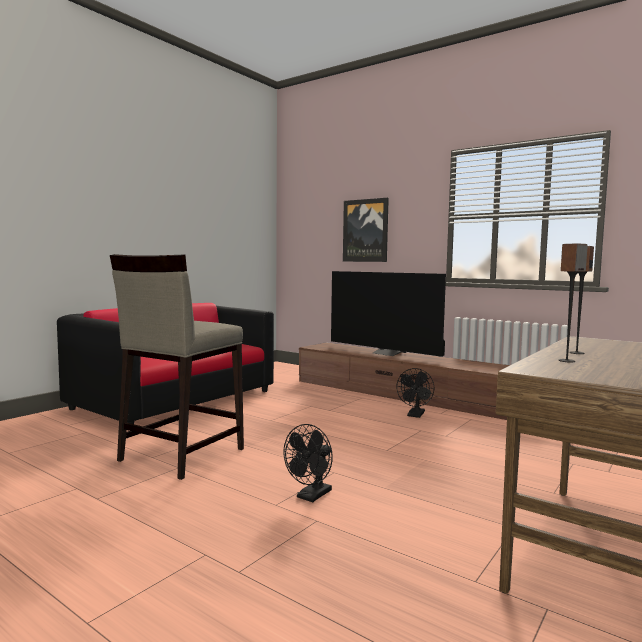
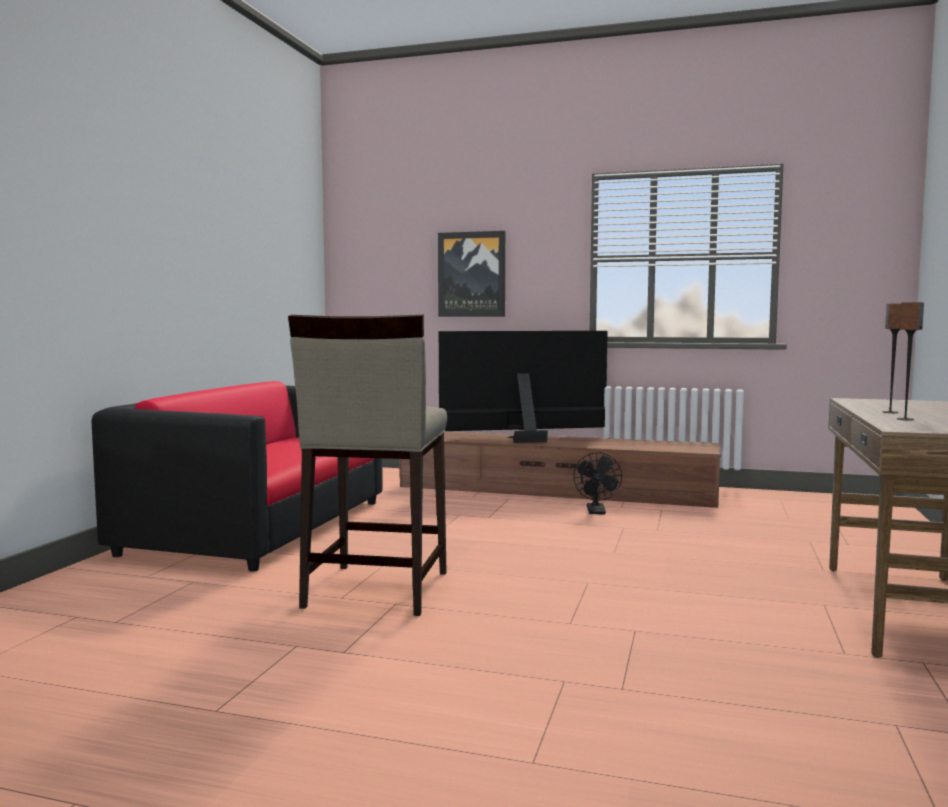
camera: 20 degrees left, 0 degrees up
(311, 496) = (597, 609): black fan -> none
(387, 353) = (524, 438): television -> television turned 150 degrees clockwise

